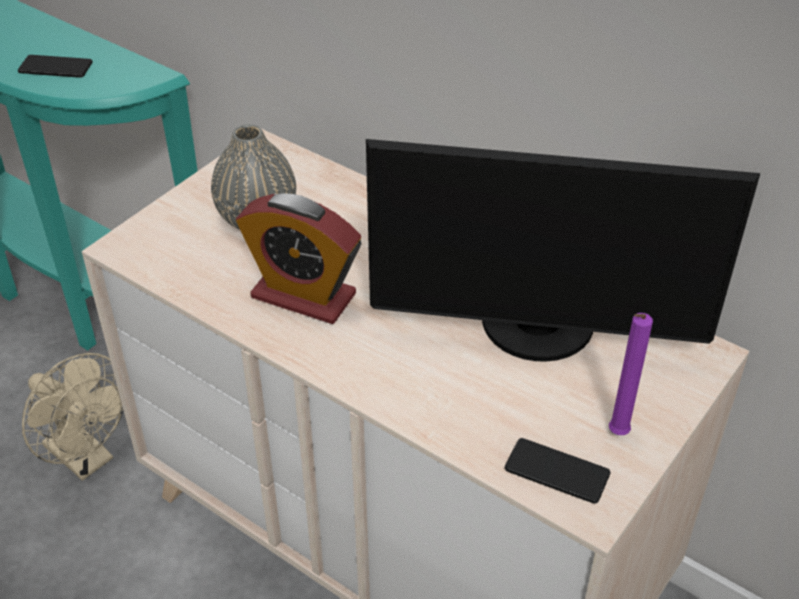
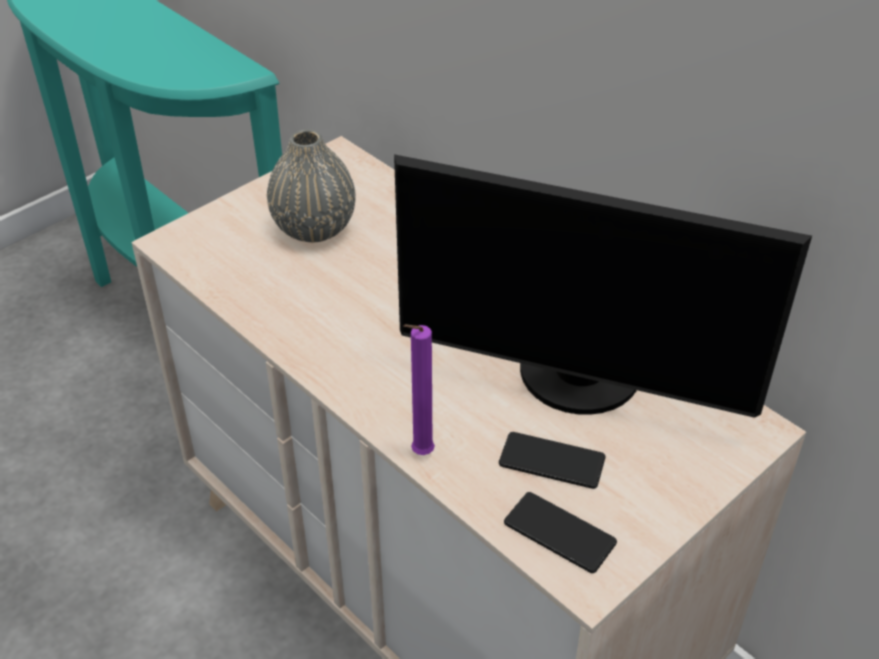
camera: 10 degrees right, 0 degrees up
(55, 67) = (149, 54): phone -> phone (551, 461)
(86, 459) = (143, 455): beige fan -> none
(303, 296) = (340, 313): alarm clock -> none
(616, 435) = (633, 502): purple candle -> purple candle (419, 454)

